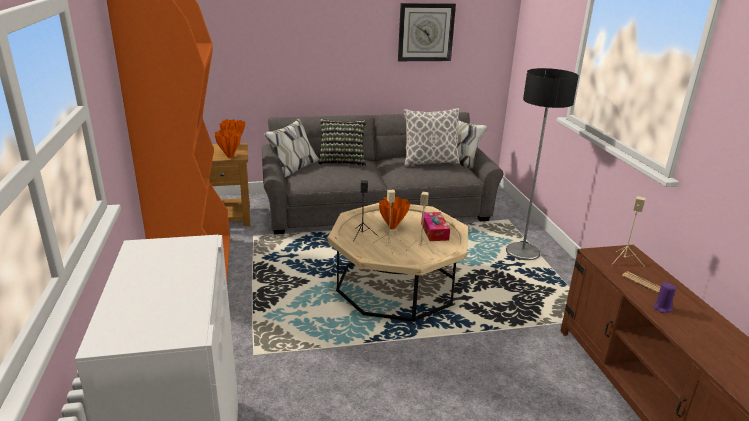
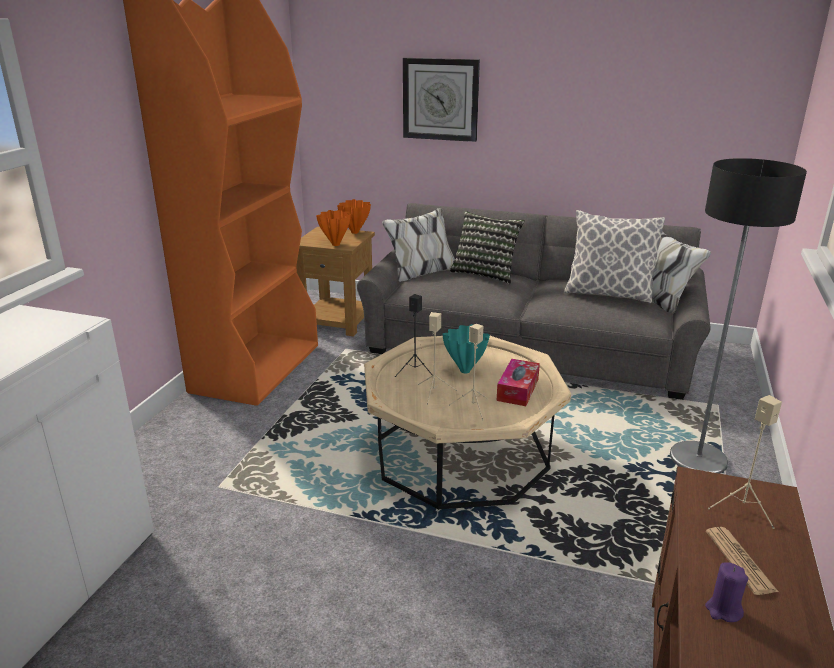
camera: 30 degrees right, 0 degrees up
(392, 228) = (464, 371): orange vase -> turquoise vase
(425, 32) = (643, 100): wall clock -> wall clock (440, 99)

